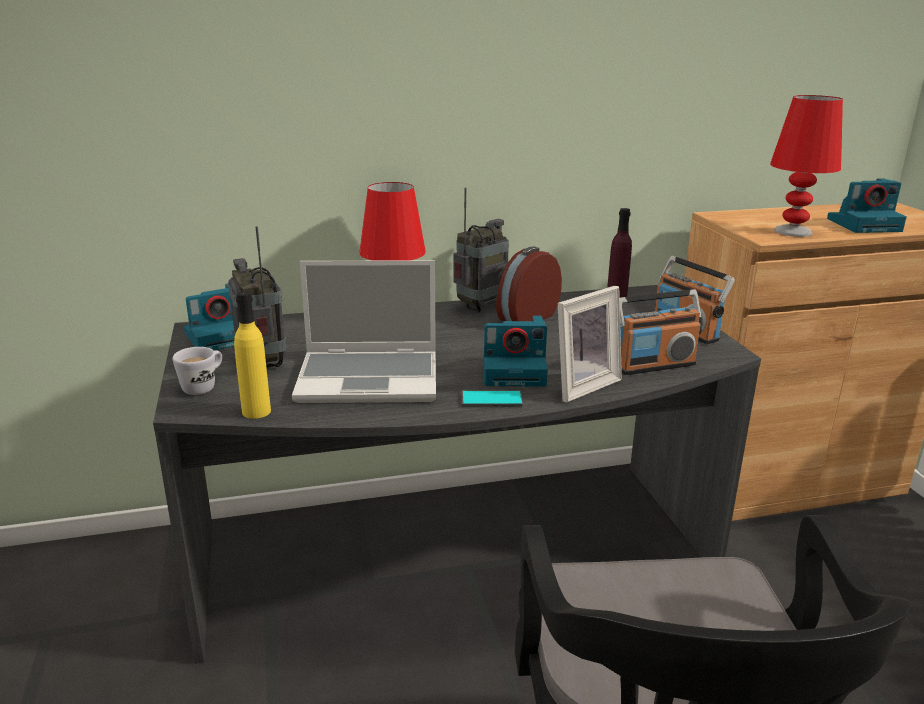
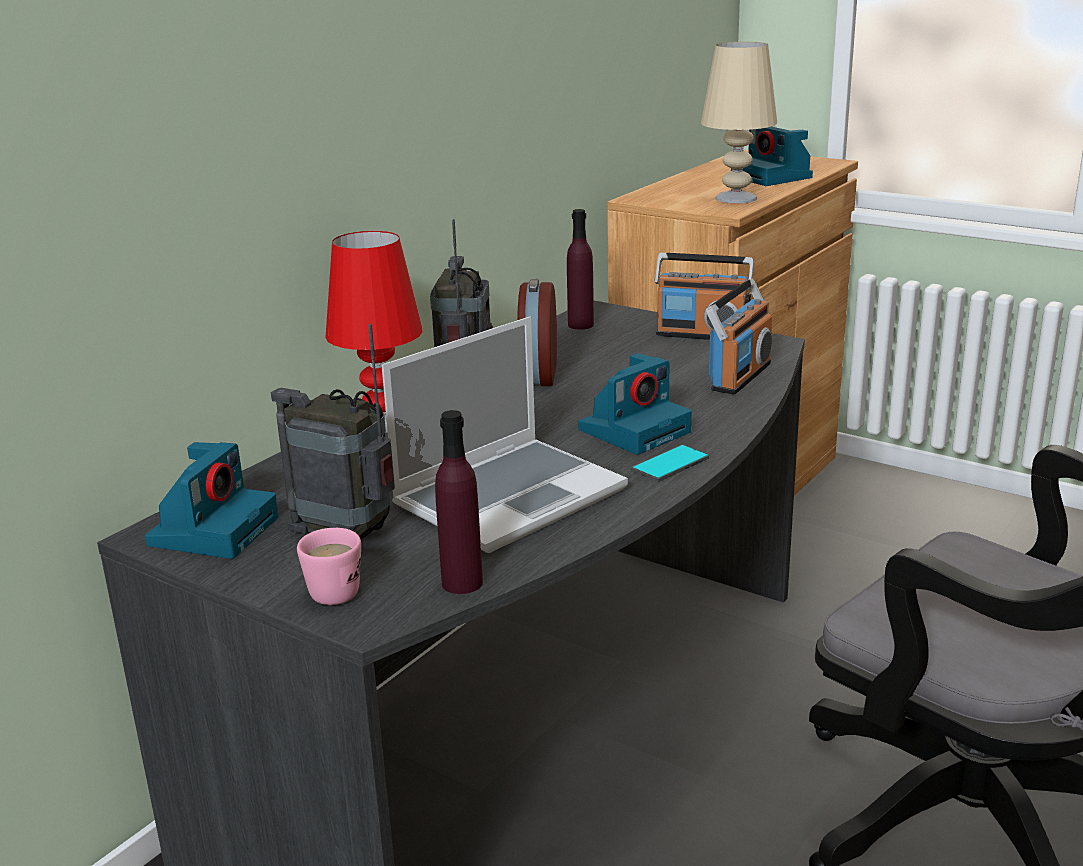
camera: 40 degrees left, 0 degrees up
(204, 386) = (333, 589): white mug -> pink mug
(256, 411) = (462, 583): yellow bottle -> purple bottle
(581, 385) = (718, 418): picture frame -> none
(793, 231) = (735, 198): red table lamp -> beige table lamp
(865, 225) = (773, 177): camera -> camera turned 105 degrees clockwise

